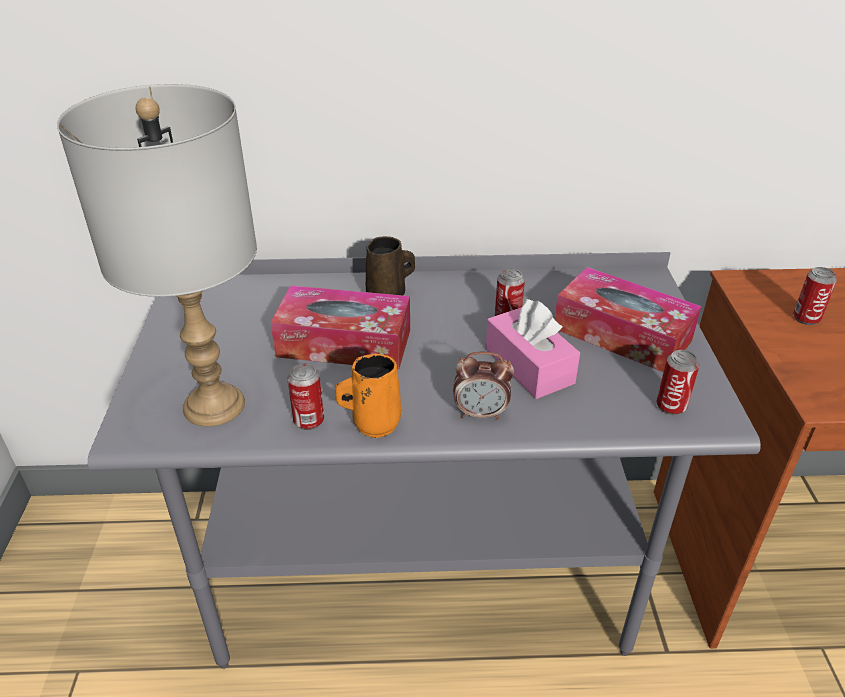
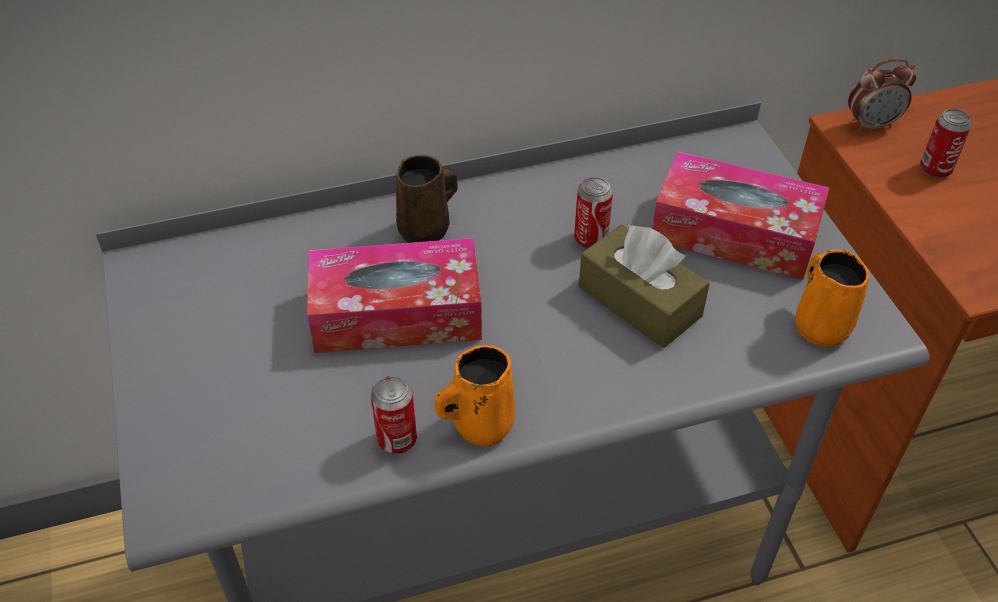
camera: 15 degrees left, 10 degrees up
(215, 405) = (265, 444): grey table lamp -> none
(481, 413) = (605, 383): alarm clock -> alarm clock (871, 125)
(529, 366) = (639, 301): pink tissue box -> brown tissue box
(671, 406) = (820, 325): can -> orange mug

